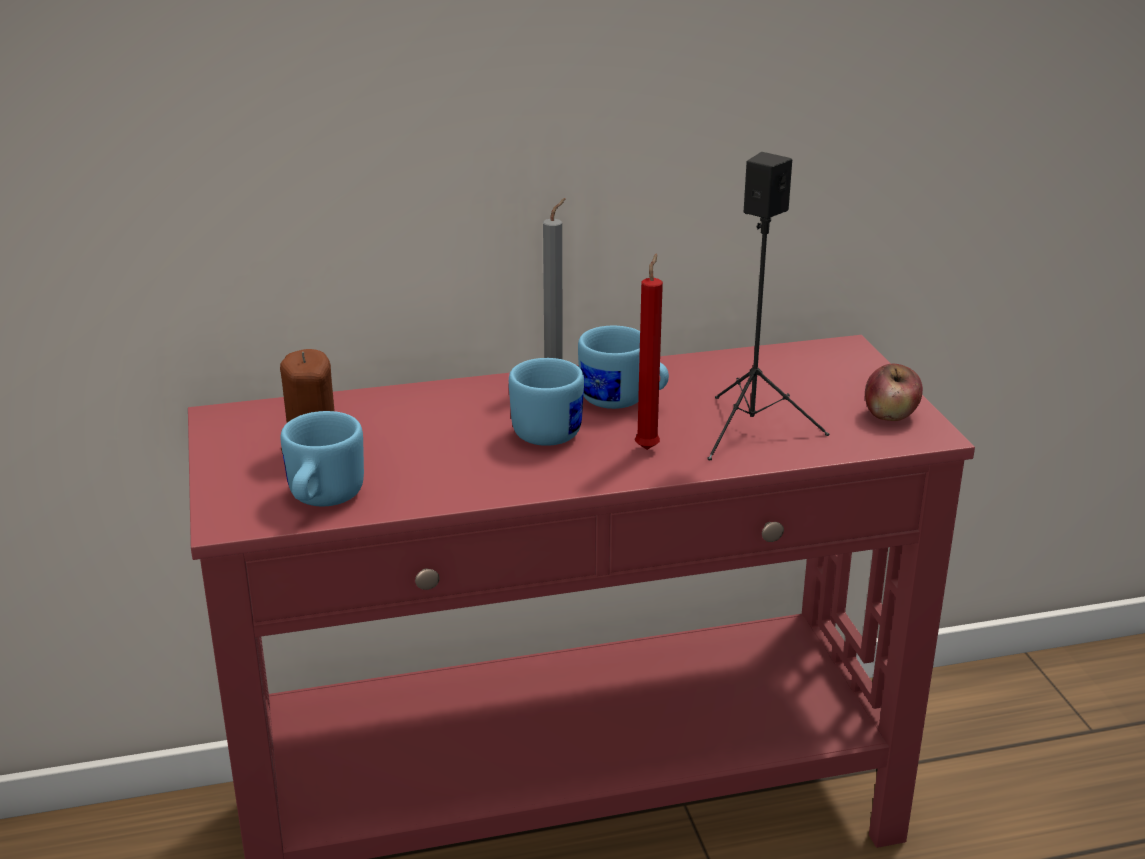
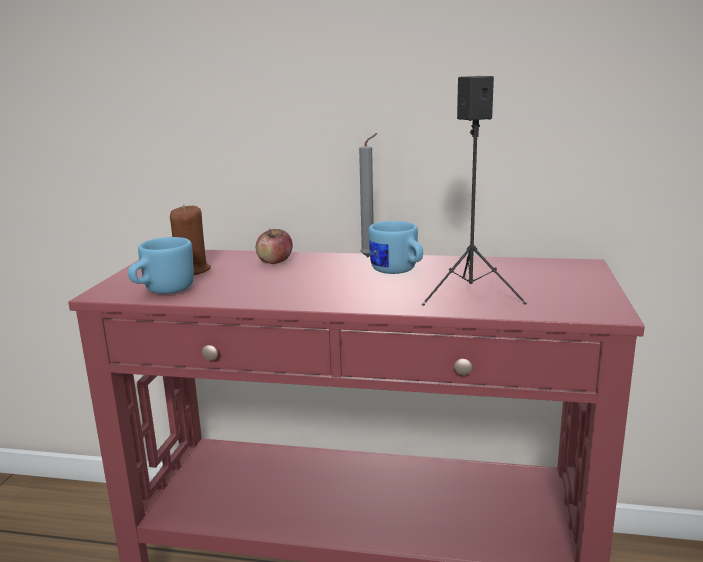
camera: 25 degrees right, 10 degrees down
(550, 429) = (336, 278): blue mug -> none
(648, 447) = (388, 294): red candle -> none
(890, 415) = (586, 299): apple -> apple (275, 261)

